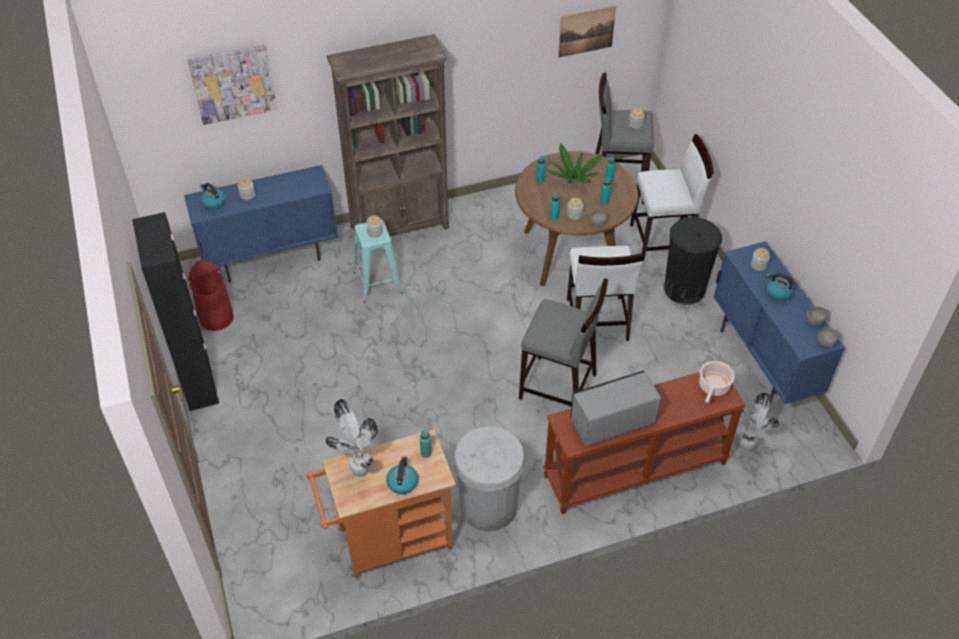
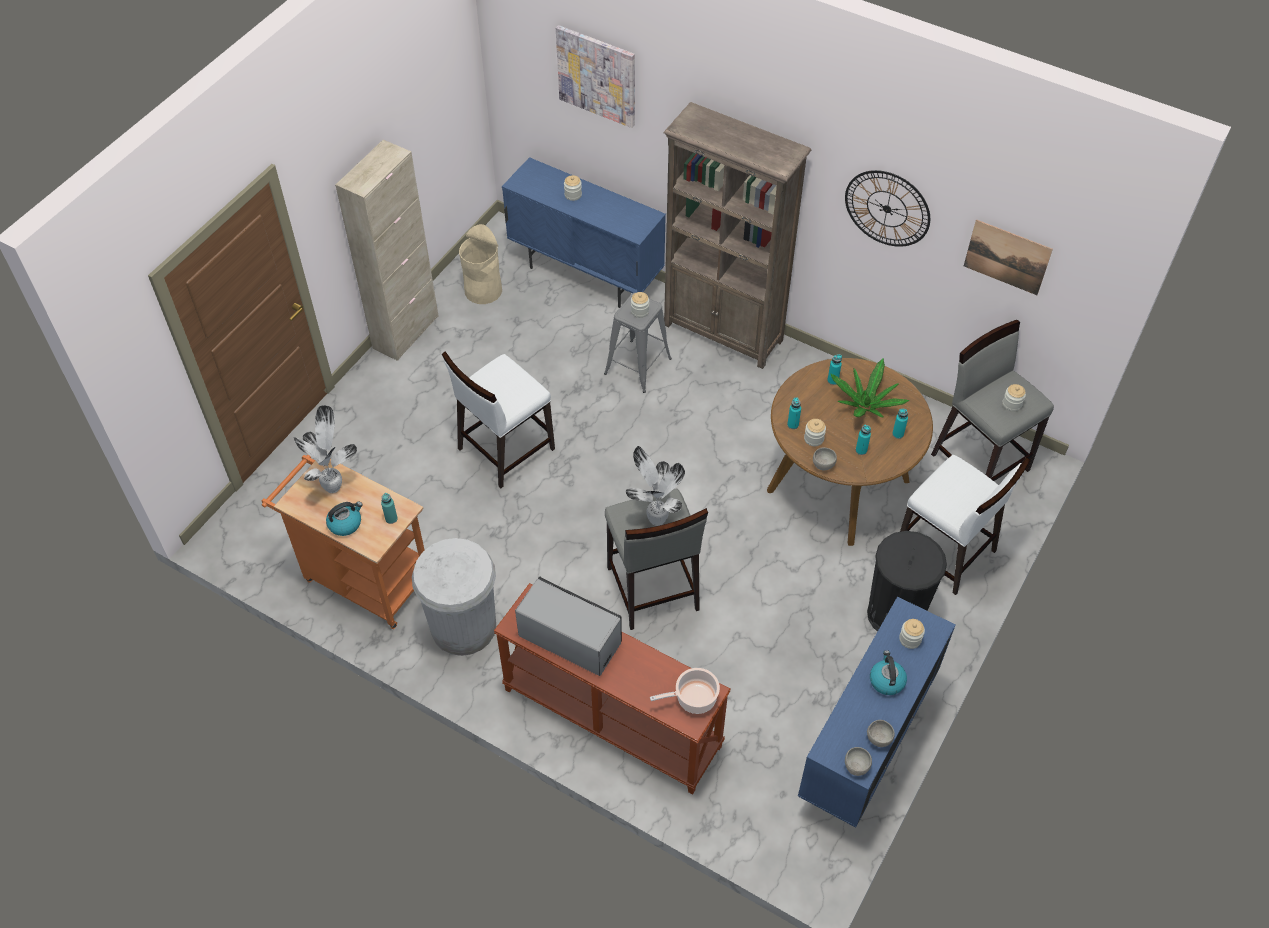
camera: 50 degrees right, 5 degrees up
(199, 383) = (406, 332): black cabinet -> beige cabinet
(213, 202) = (540, 181): kettle -> none
(216, 318) = (483, 290): red trash can -> beige trash can
(377, 282) = (637, 366): turquoise stool -> grey stool
(496, 48) = (887, 208): none -> wall clock
(596, 320) = (770, 565): white chair -> white chair (505, 449)
(744, 446) = (731, 799): potted plant -> potted plant (656, 518)

